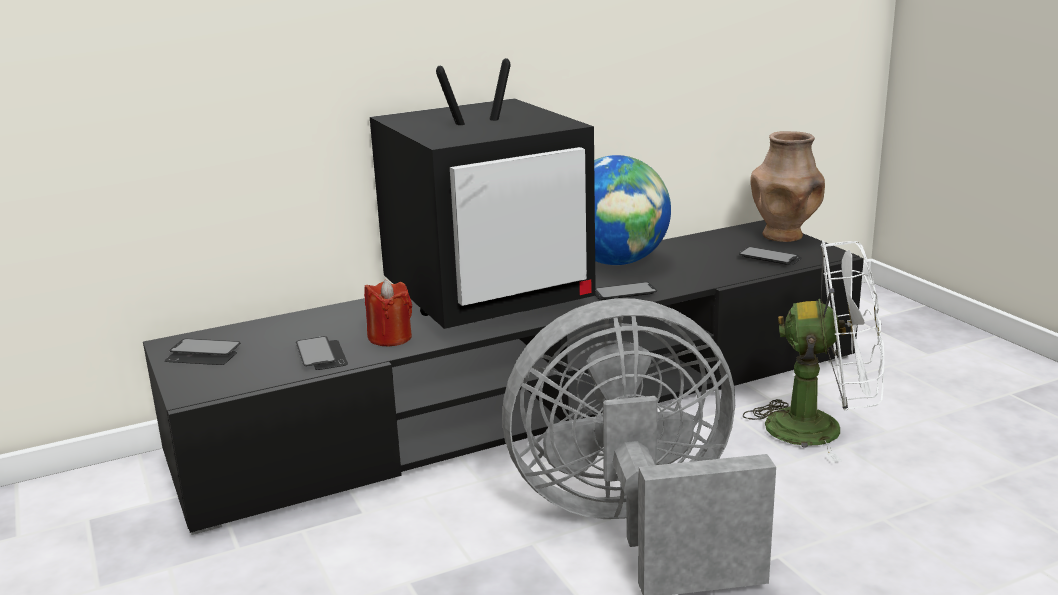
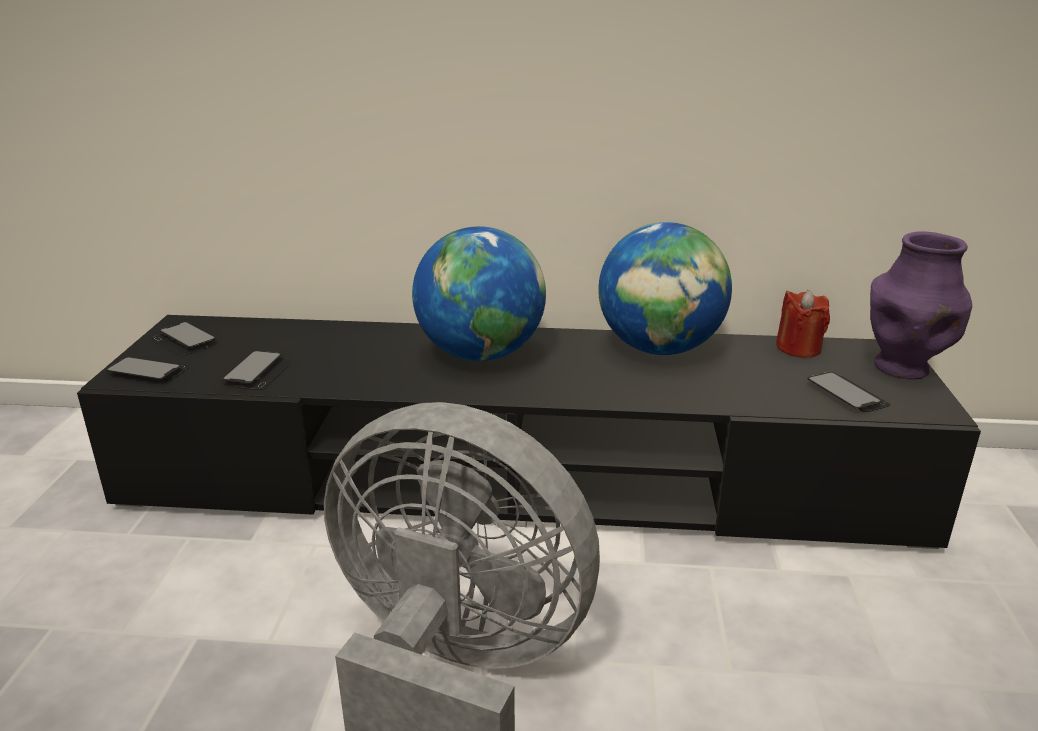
camera: 30 degrees right, 5 degrees up
(390, 338) = (335, 372): red candle -> red candle (798, 348)
(489, 297) = (480, 354): television -> globe
(624, 293) = (617, 390): phone -> phone (148, 371)
(784, 236) = (902, 368): brown vase -> purple vase
(821, 428) = (803, 638): white fan -> none

